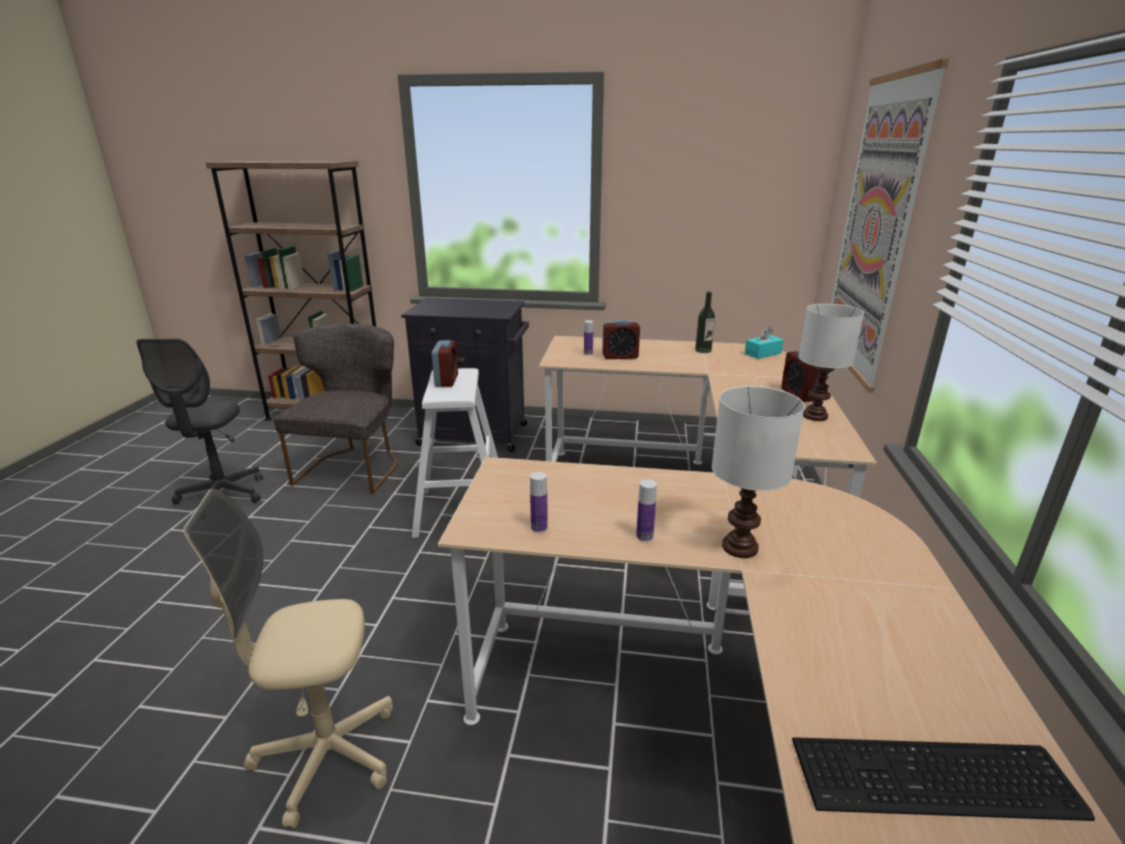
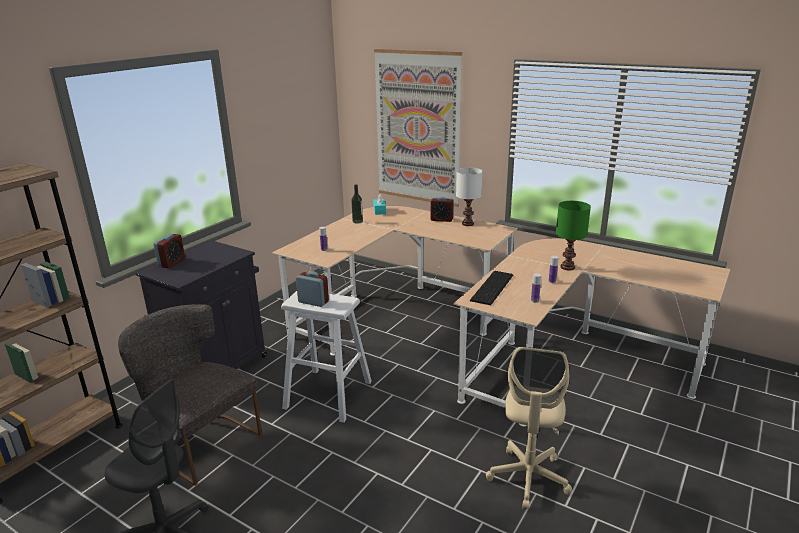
camera: 65 degrees left, 0 degrees up
(620, 356) = (341, 242): alarm clock -> alarm clock (172, 263)
(740, 546) = (567, 267): white table lamp -> green table lamp
(938, 782) = (678, 273): keyboard -> keyboard (493, 287)

